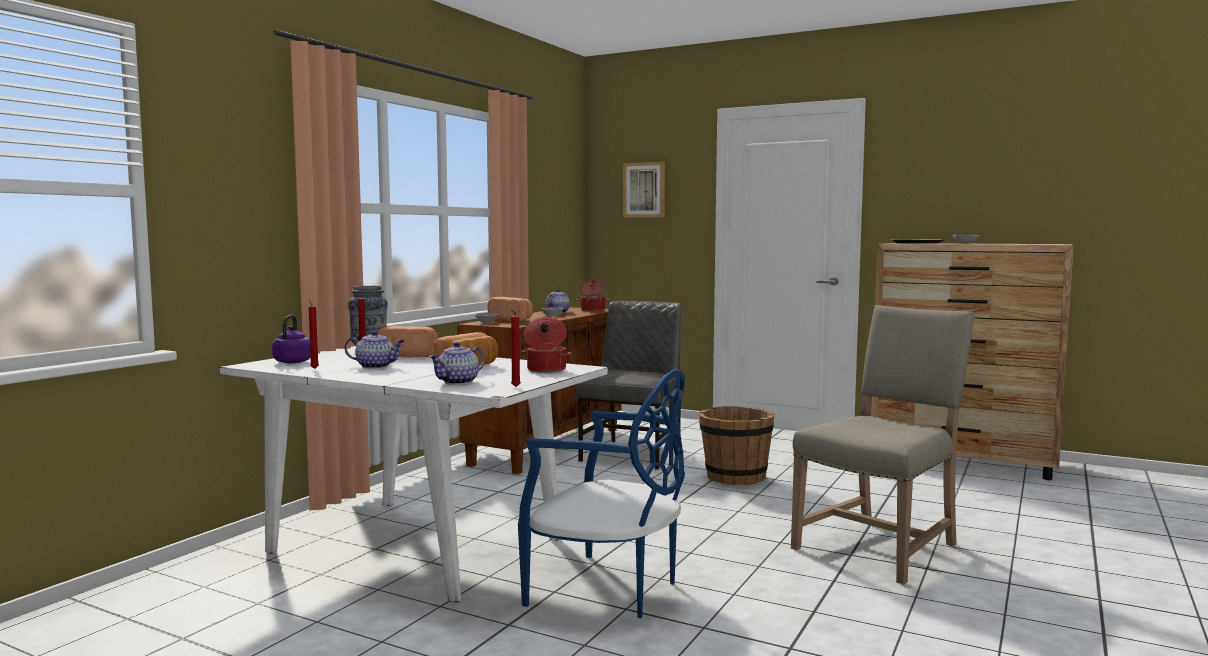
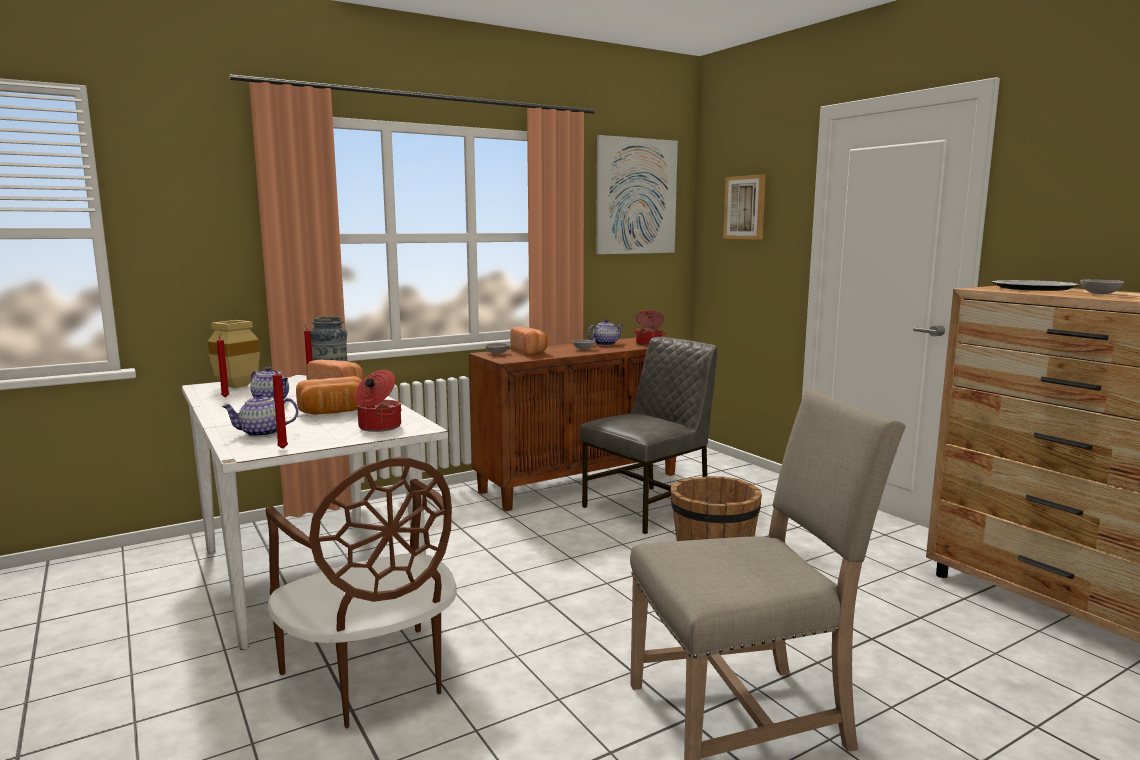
camera: 30 degrees right, 5 degrees up
(292, 362) = (236, 386): purple kettle -> beige vase
(551, 178) = (636, 196): none -> picture
(608, 590) = (372, 679): blue chair -> brown chair

